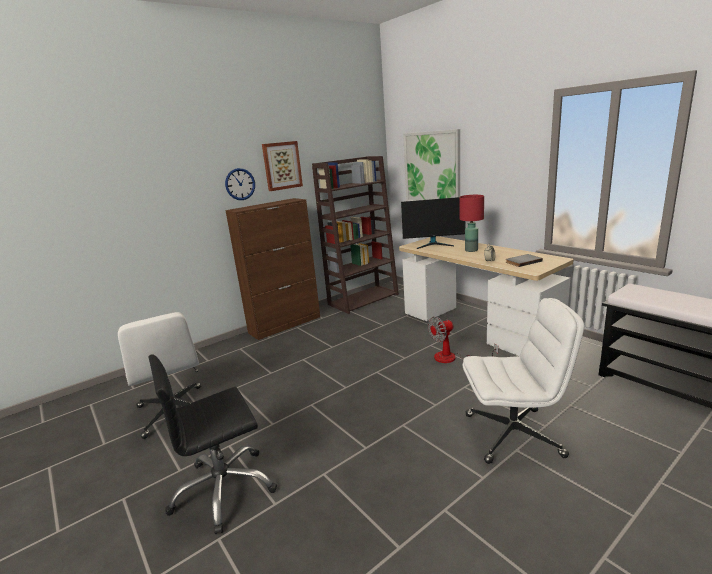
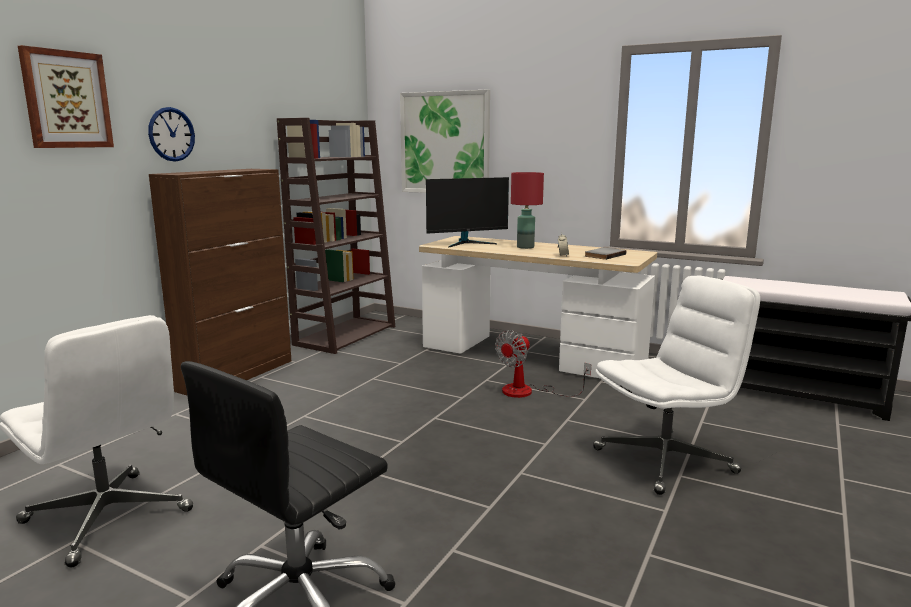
camera: 25 degrees left, 5 degrees down
(282, 165) = (234, 115): picture -> picture (66, 100)

